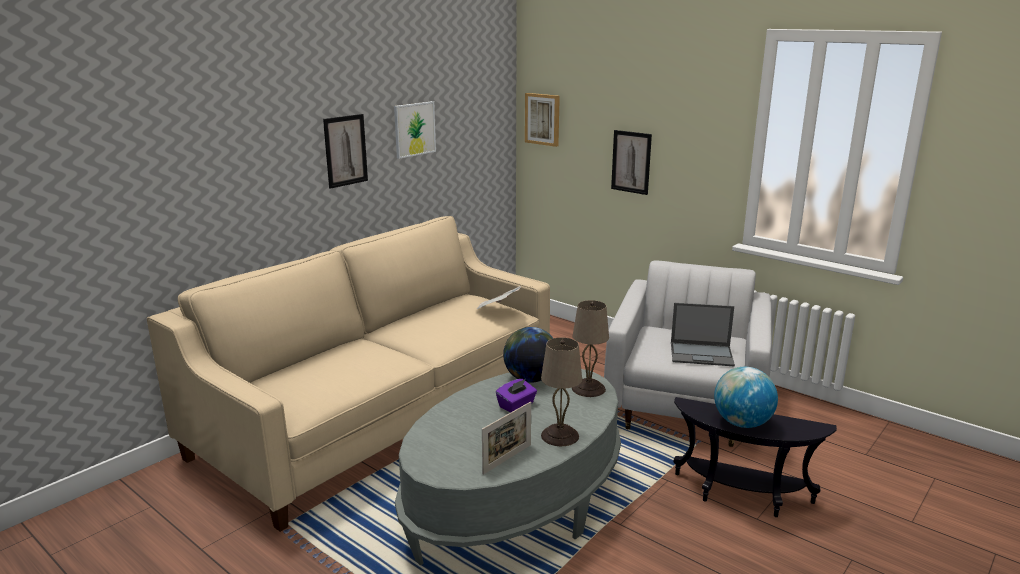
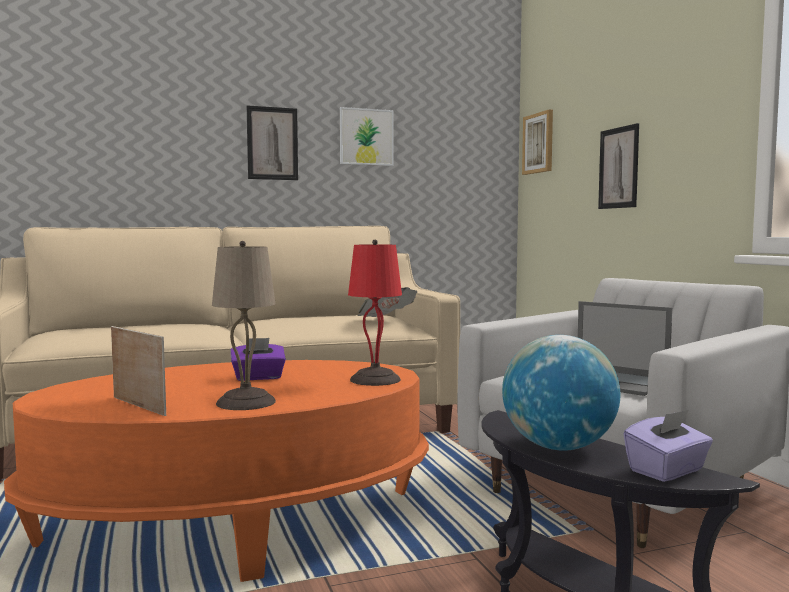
camera: 30 degrees right, 15 degrees down
(507, 459) = (138, 406): picture frame -> picture frame turned 120 degrees counterclockwise
(515, 503) = (236, 524): grey coffee table -> orange coffee table
(530, 379) = (323, 365): globe -> none
(589, 389) = (376, 380): beige table lamp -> red table lamp
(800, 428) = (667, 471): none -> purple tissue box

